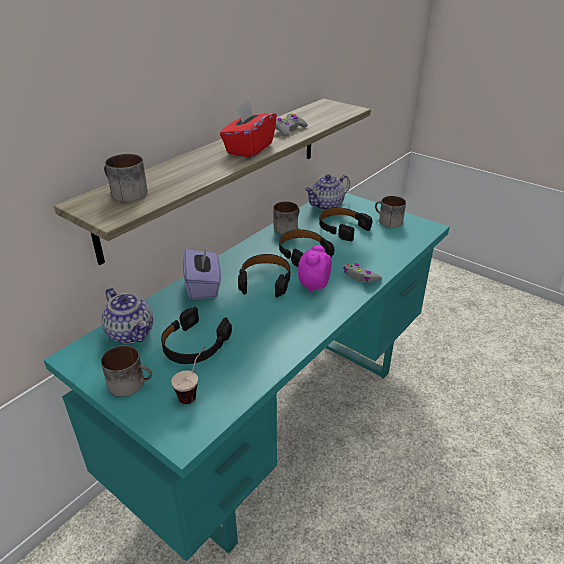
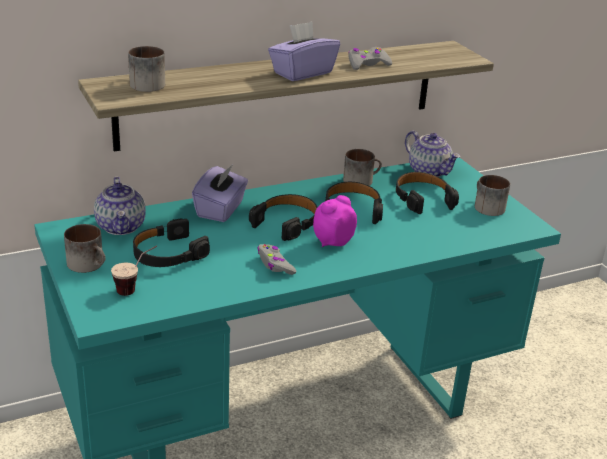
camera: 25 degrees right, 5 degrees down
(249, 148) = (302, 73): red tissue box -> purple tissue box
(327, 205) = (429, 171): teapot -> teapot turned 120 degrees counterclockwise
(360, 277) = (392, 250): grey game controller -> grey game controller (275, 264)

